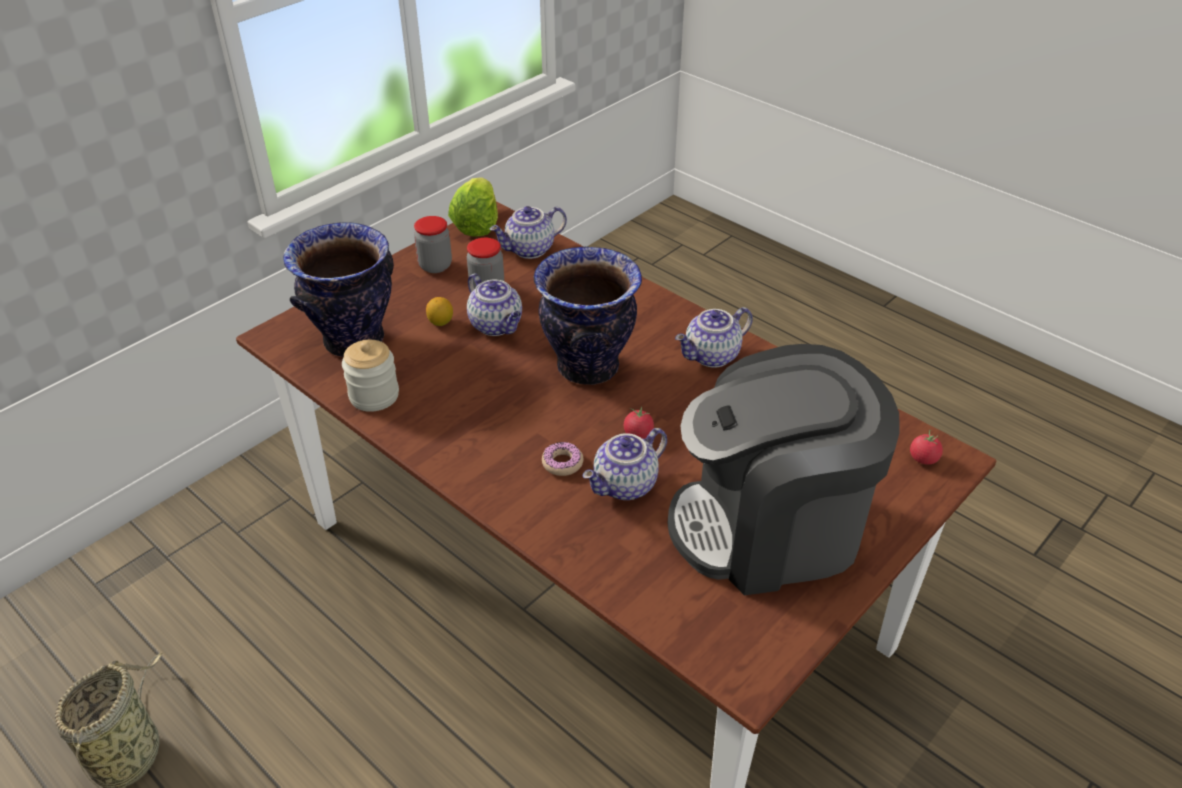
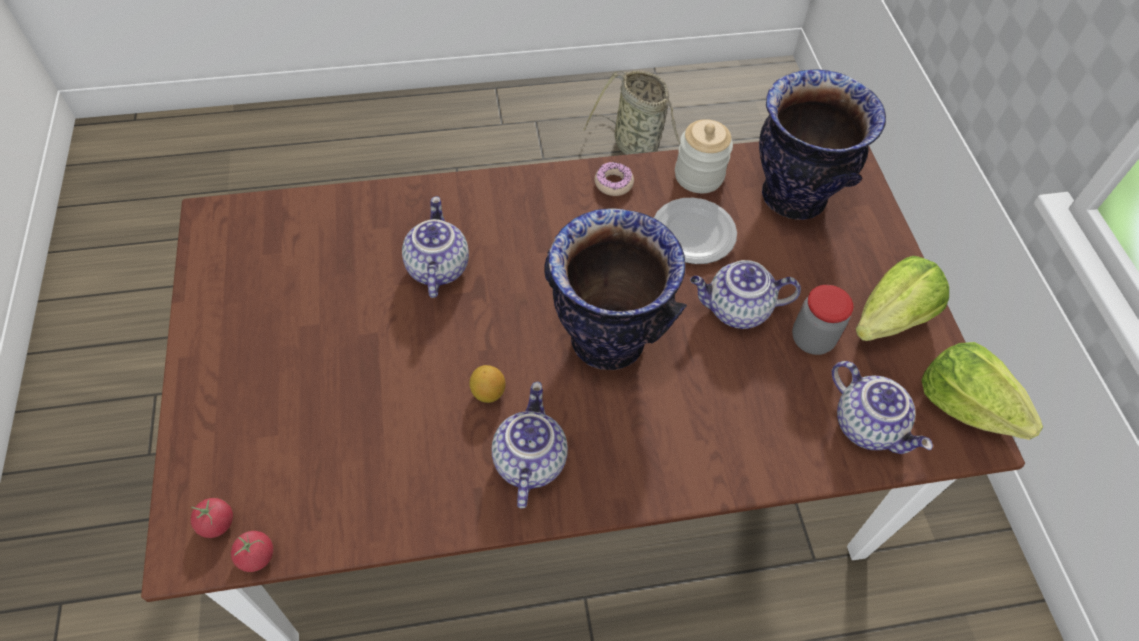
camera: 125 degrees right, 15 degrees up
(435, 266) = (891, 319): jar -> lettuce
(440, 322) = (776, 270): lemon -> lemon (488, 393)
(445, 372) = (693, 234): none -> plate
(530, 250) = (868, 425): teapot -> teapot turned 135 degrees clockwise
(562, 463) = (502, 245): donut -> donut (613, 183)
(638, 434) = (483, 317): tomato -> tomato (256, 556)
(770, 527) = (294, 329): coffee machine -> none

